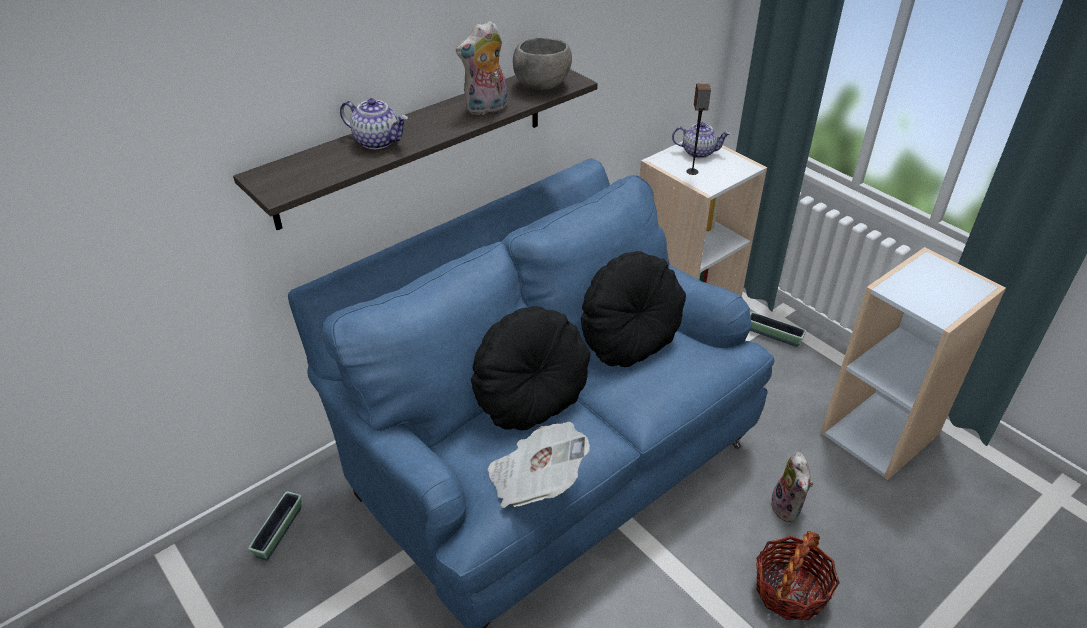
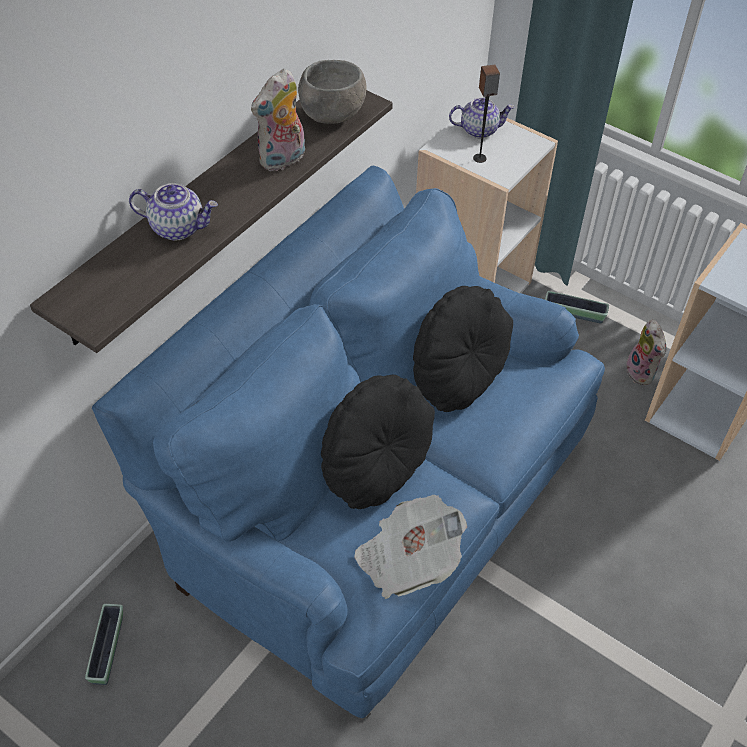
camera: 15 degrees left, 10 degrees up
(788, 508) = (631, 511): plush toy -> plush toy (642, 373)
(790, 590) = (651, 599): basket -> none

